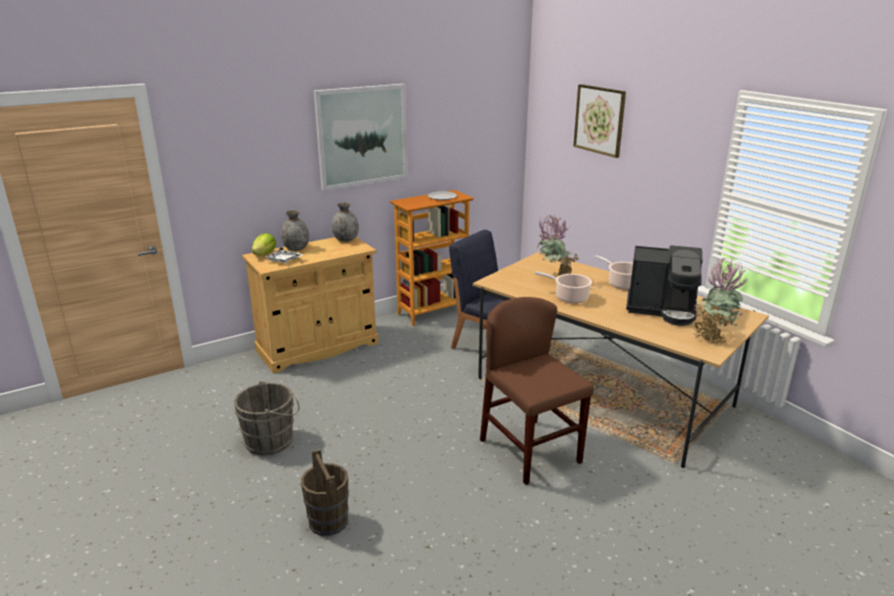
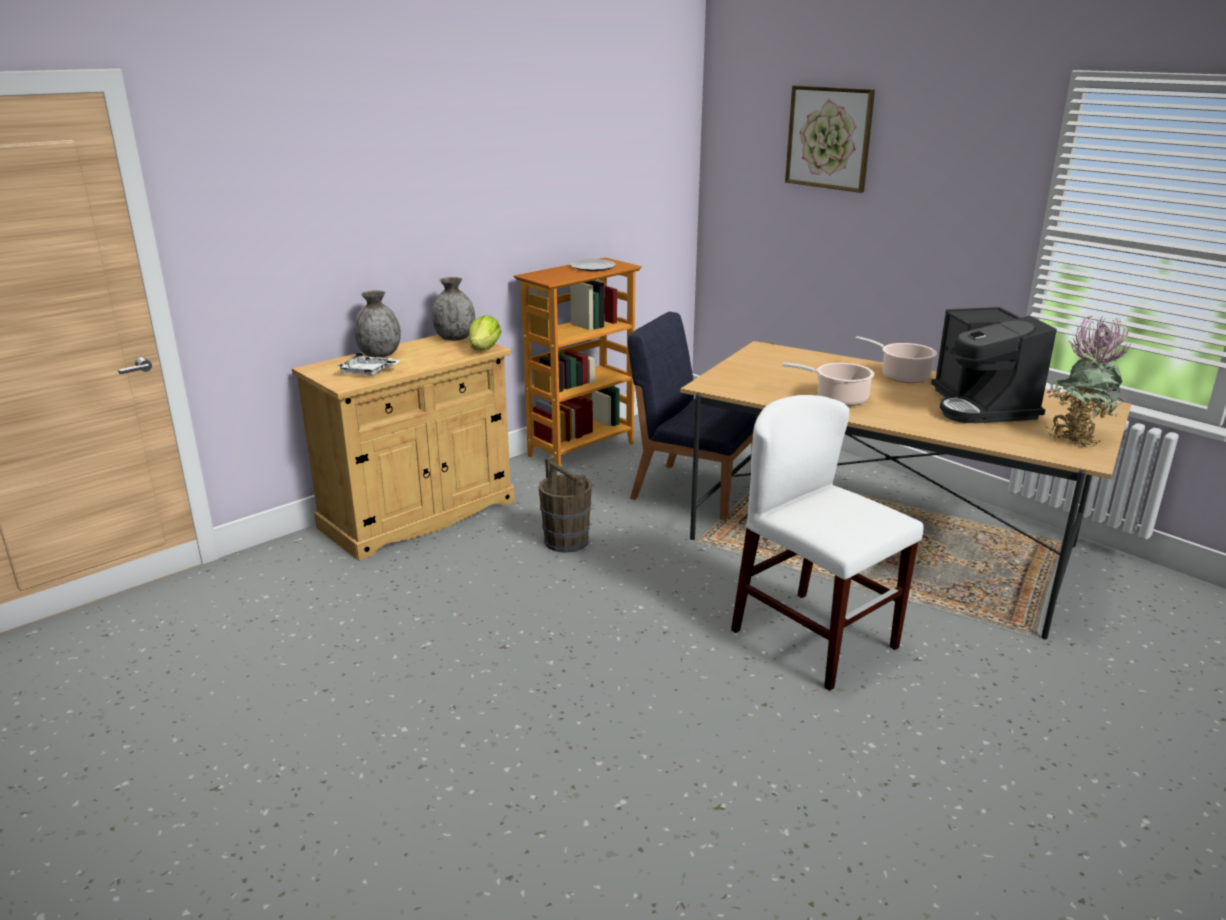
camera: 10 degrees left, 0 degrees up
(265, 254) = (331, 365): lettuce -> lettuce (484, 349)
(272, 440) = (395, 666): grey bucket -> none
(328, 522) = (539, 788): brown bucket -> brown bucket (566, 541)
(362, 136) = (471, 170): picture -> none
(530, 451) = (814, 639): brown chair -> white chair
(554, 280) = (801, 377): potted plant -> none
(662, 310) = (981, 406): coffee machine -> coffee machine turned 75 degrees clockwise

